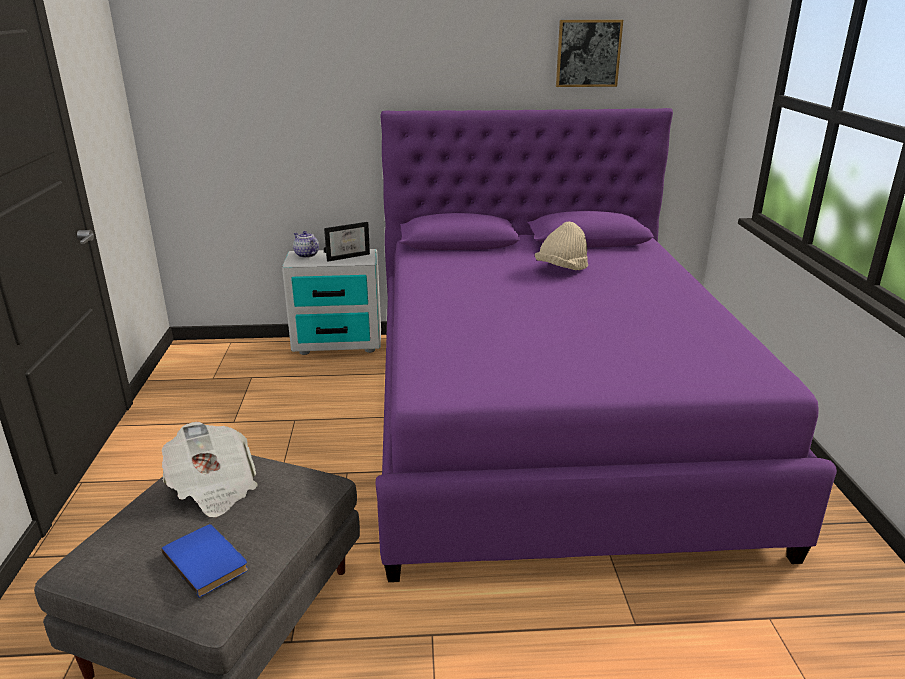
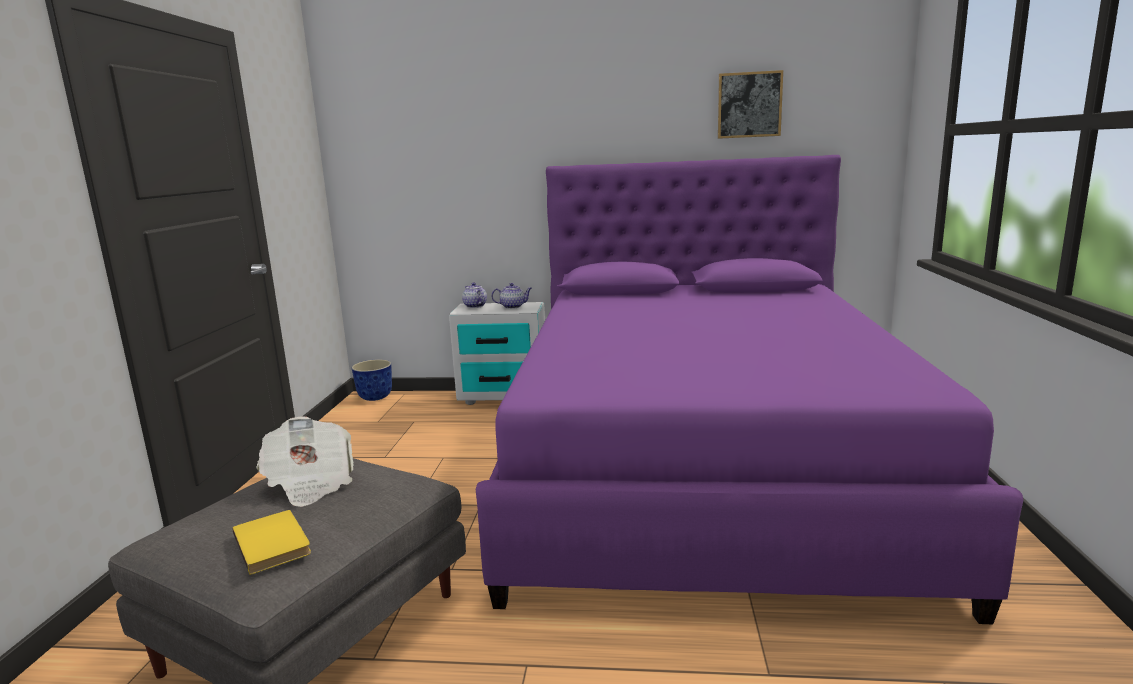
camera: 10 degrees right, 10 degrees down
(201, 347) = (376, 397): none -> planter
(208, 560) = (275, 543): blue book -> yellow book
(347, 256) = (513, 306): picture frame -> teapot
(561, 270) = (717, 307): beige hat -> none

